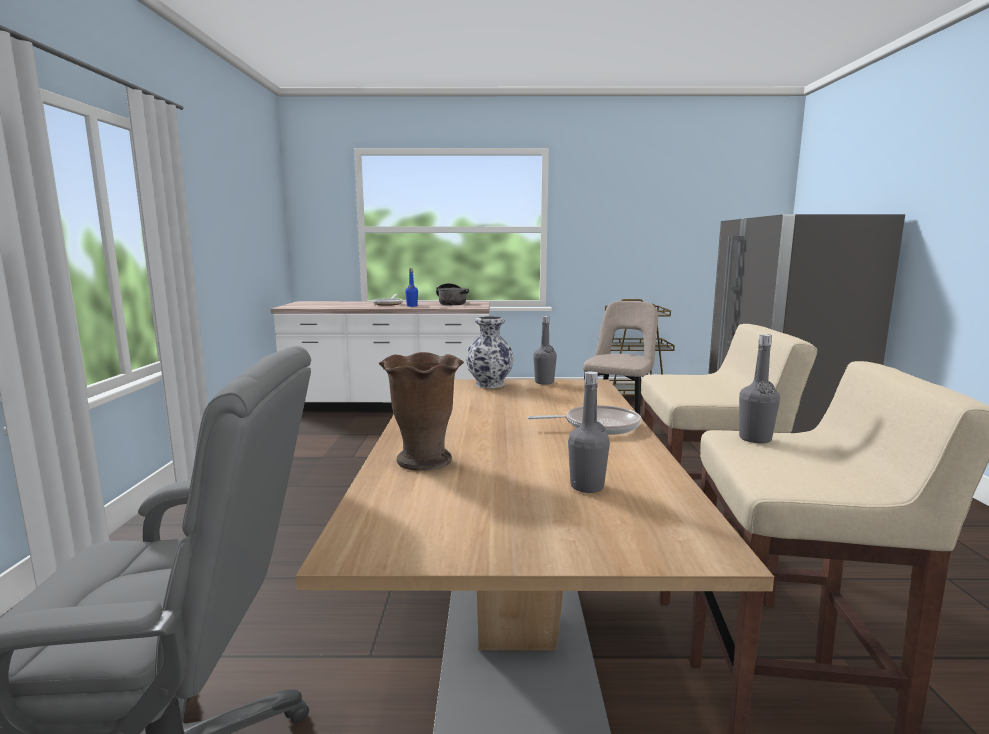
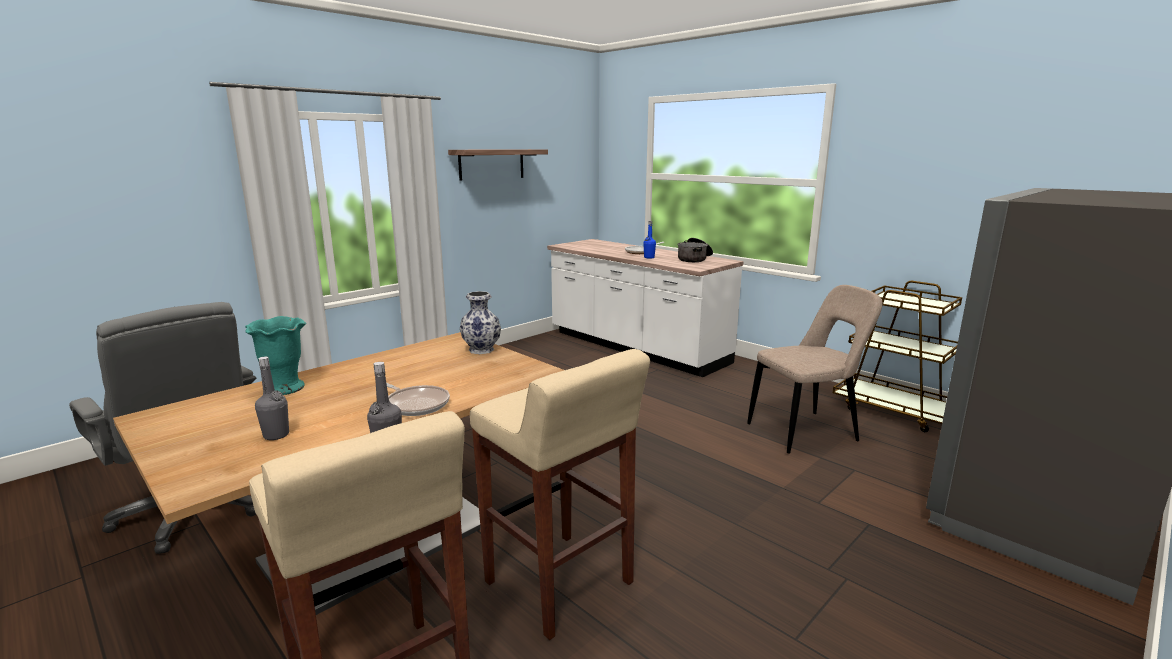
camera: 45 degrees right, 5 degrees up
(217, 206) = (491, 164): none -> shelf
(424, 460) = (285, 388): brown vase -> turquoise vase
(544, 382) = (518, 359): grey bottle -> none

